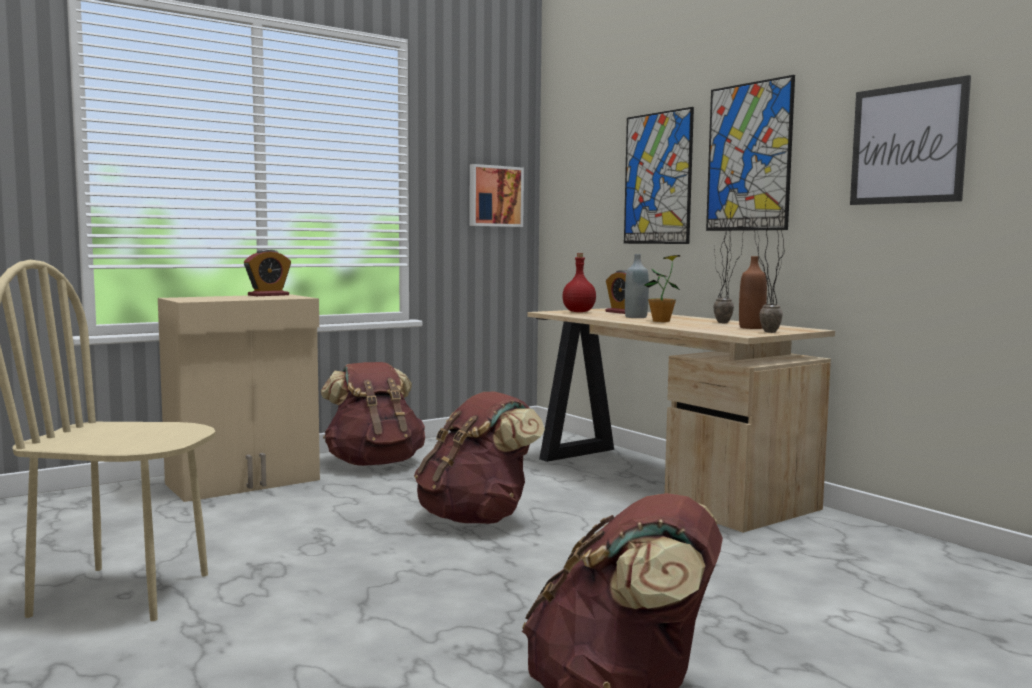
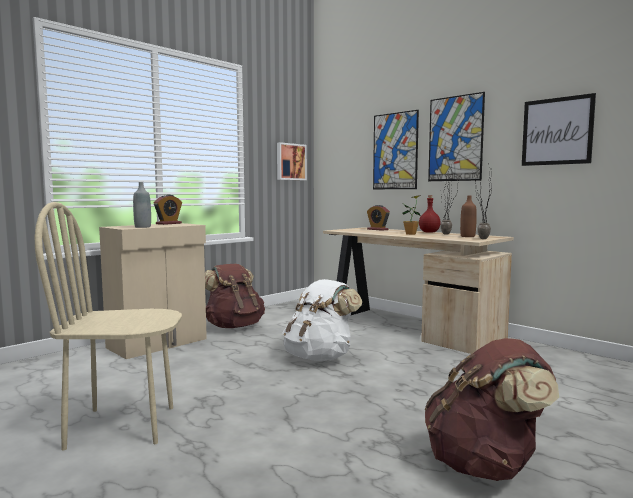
camera: 10 degrees left, 0 degrees up
(477, 518) = (320, 357): brown backpack -> white backpack
(579, 312) = (352, 230): red bottle -> red bottle (429, 232)
(636, 317) = (391, 232): grey bottle -> grey bottle (142, 227)

